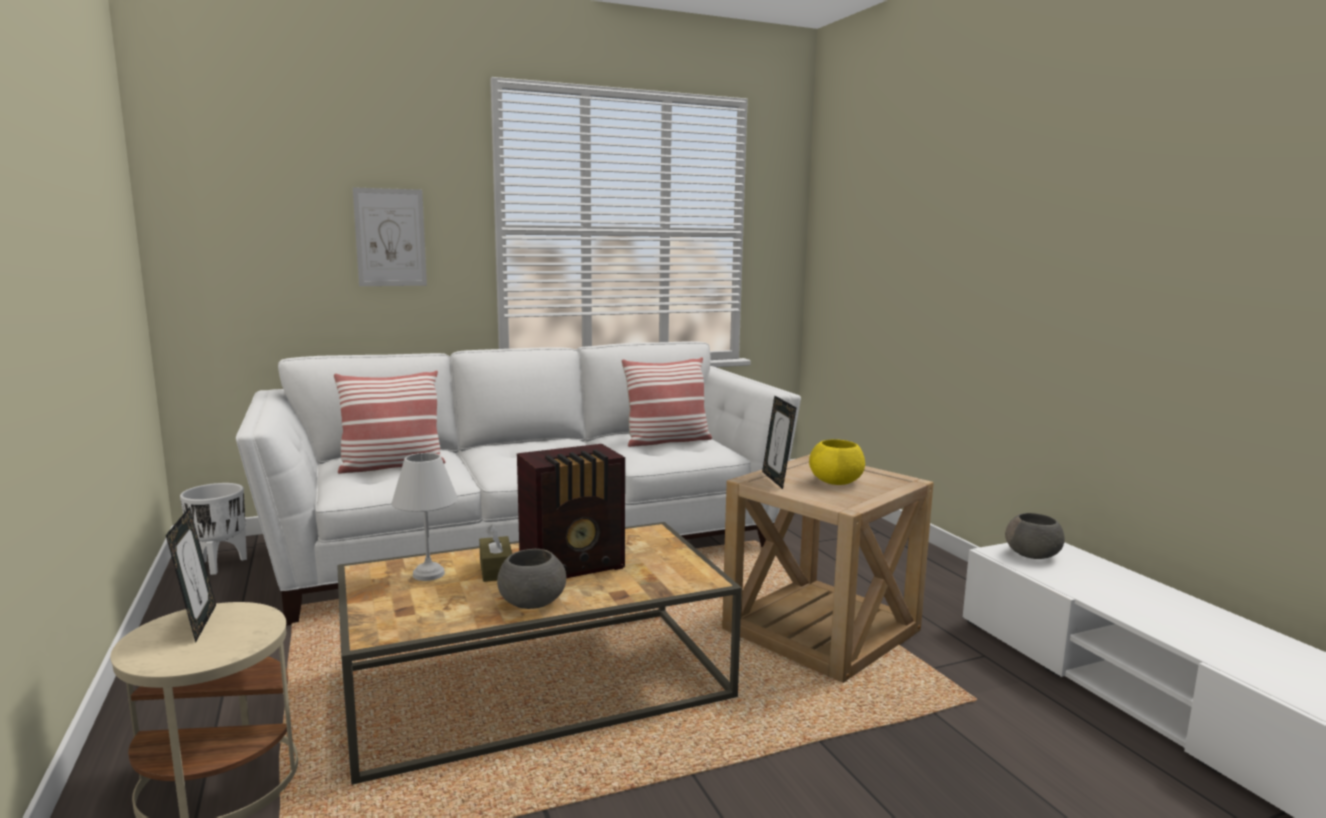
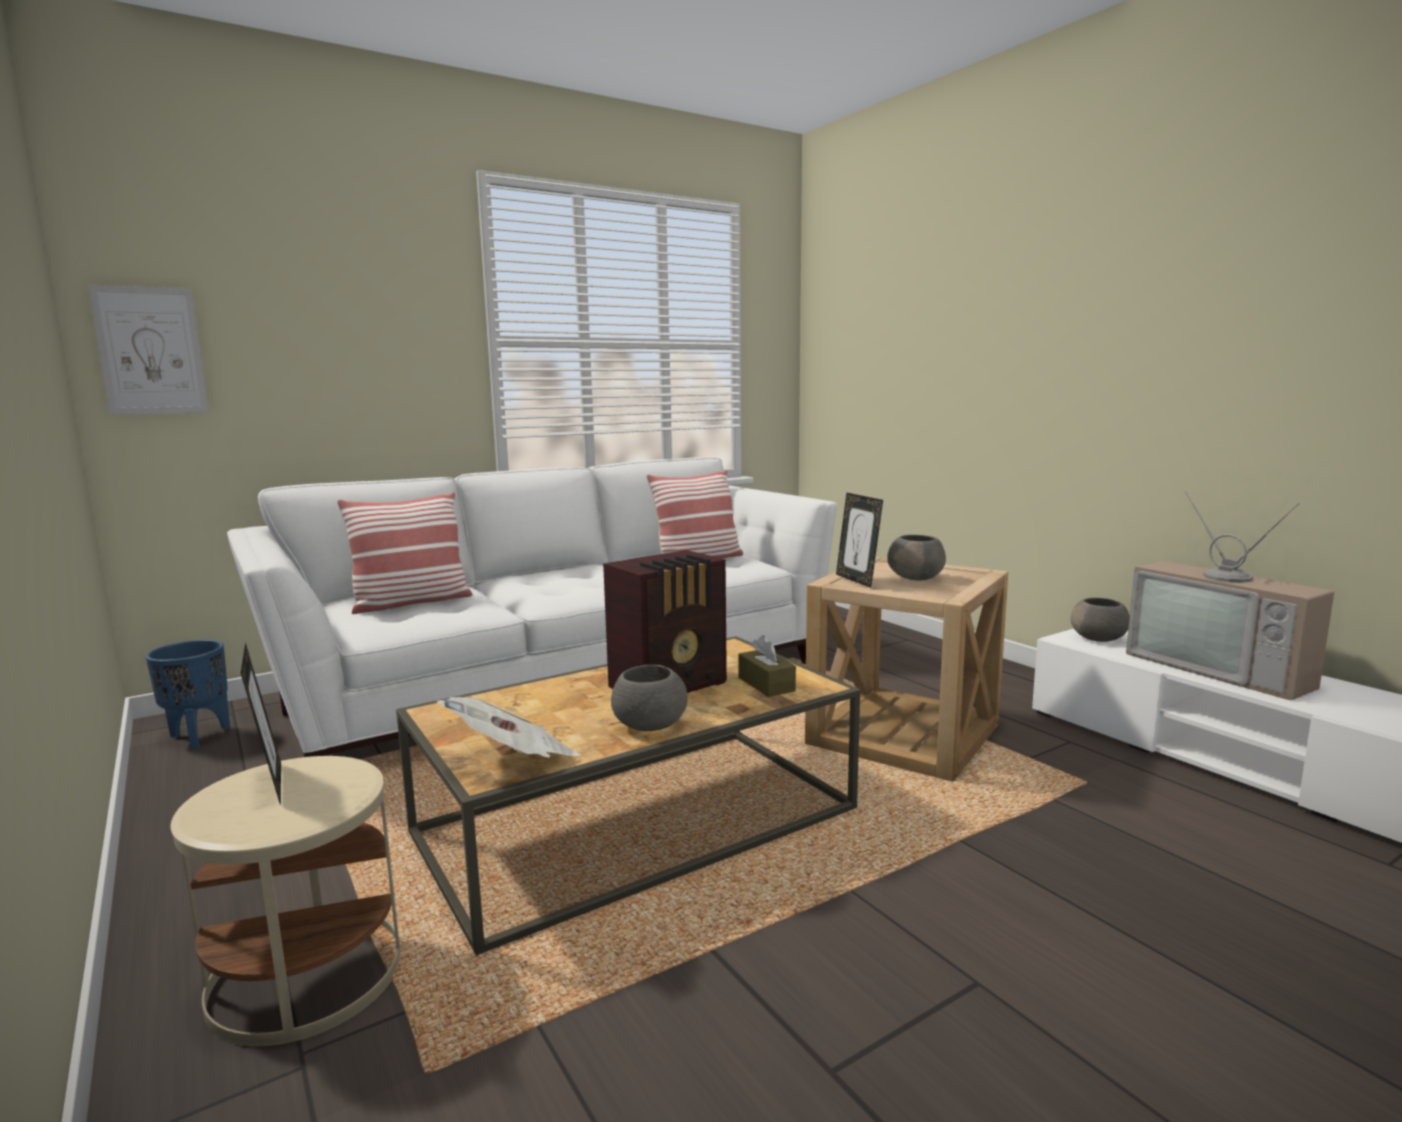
camera: 10 degrees left, 0 degrees up
(220, 564) = (198, 736): white planter -> blue planter
(390, 237) = (373, 350): picture -> picture (151, 351)
(401, 623) = (513, 760): none -> newspaper
(427, 575) = (510, 709): white table lamp -> none
(496, 569) = (586, 696): brown tissue box -> brown tissue box (766, 684)
(836, 482) = (916, 578): yellow bowl -> grey bowl
(1142, 601) = (1223, 669): none -> television

